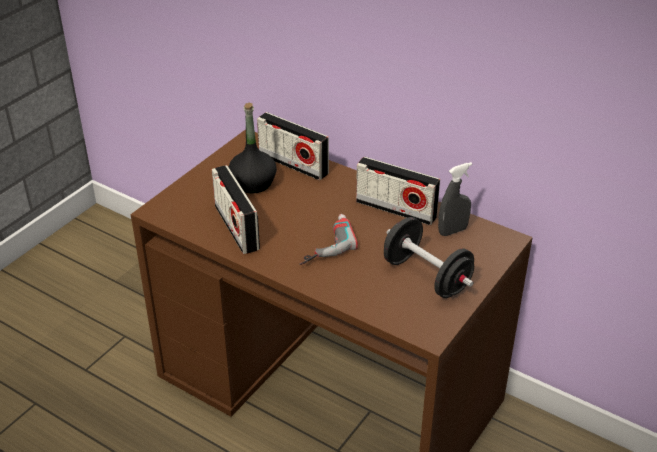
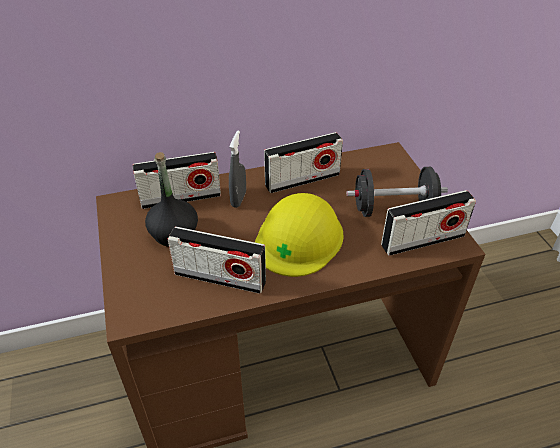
camera: 50 degrees left, 5 degrees up
(323, 243) = (299, 238): power drill -> yellow hard hat
(407, 311) = (422, 240): none -> radio
(452, 231) = (356, 169): grey spray bottle -> grey spray bottle (238, 199)

